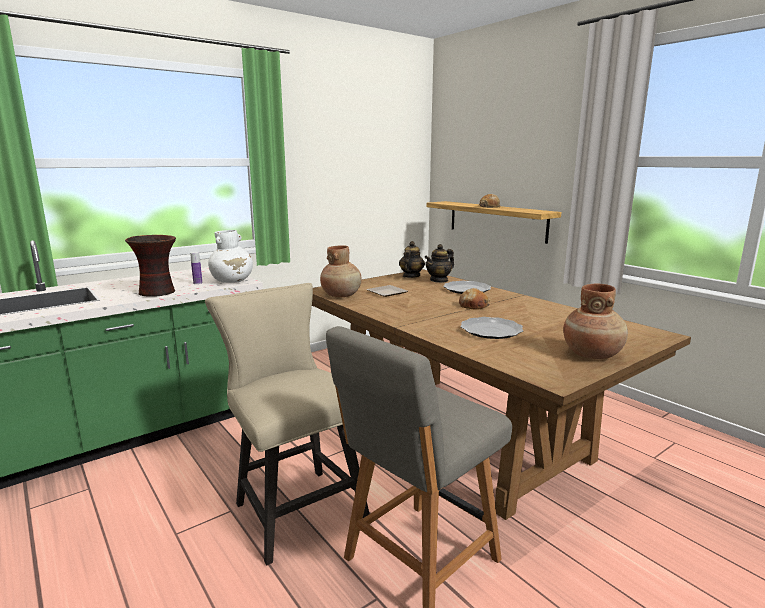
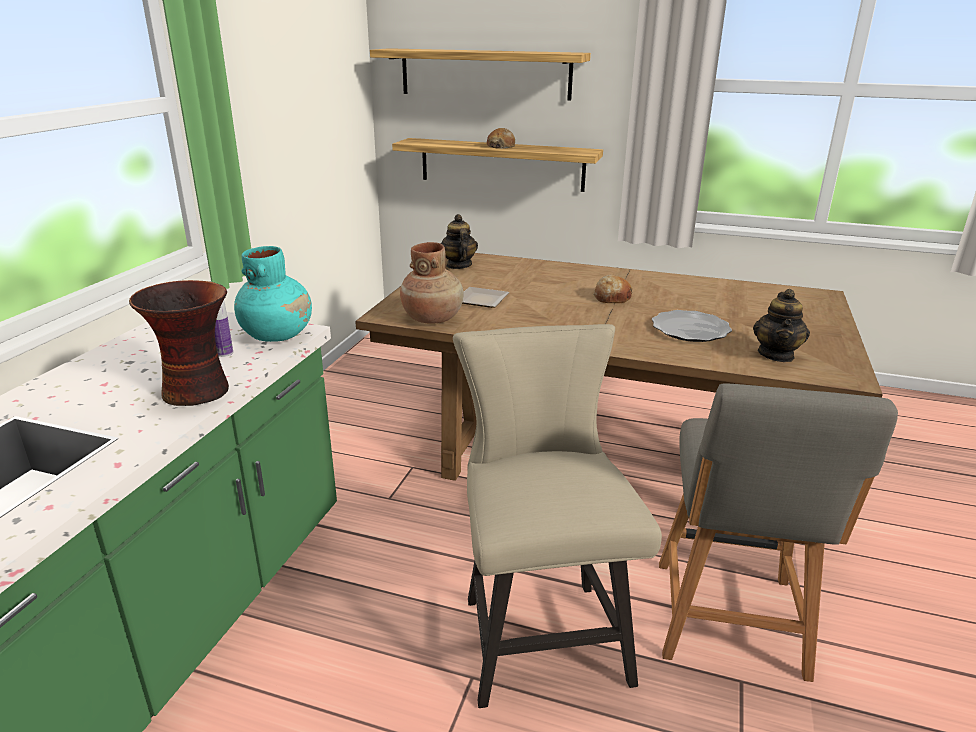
camera: 35 degrees left, 10 degrees up
(232, 281) = (278, 335): white vase -> turquoise vase
(294, 506) = (539, 630): beige chair -> beige chair turned 60 degrees clockwise
(439, 280) = (504, 265): teapot -> teapot (776, 355)
(466, 289) = (560, 274): plate -> none
(490, 158) = (485, 74): none -> shelf
(592, 354) = (817, 335): brown vase -> none

